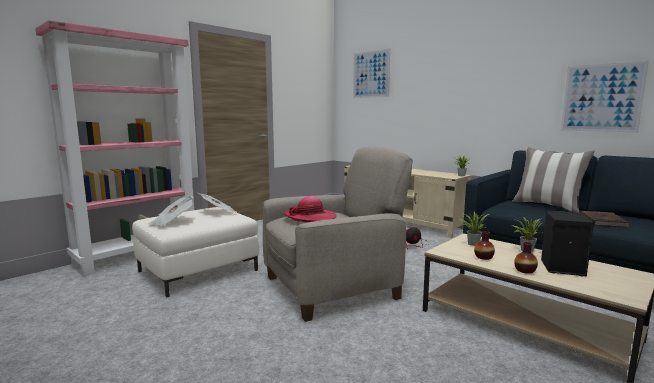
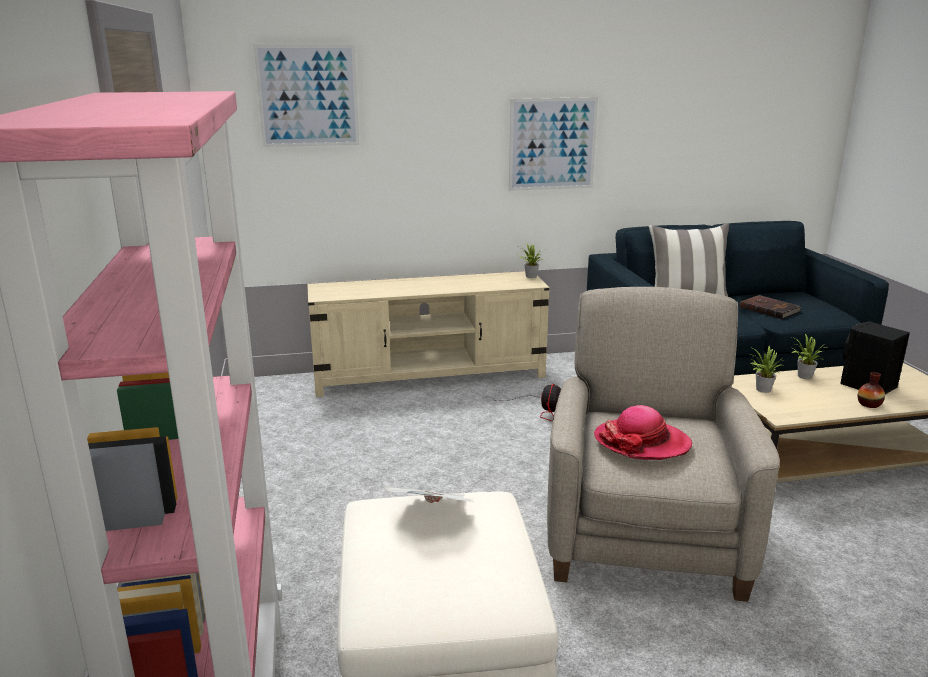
camera: 55 degrees left, 10 degrees up
(172, 222) = (459, 587): newspaper -> none
(483, 257) = (816, 404): vase -> none
(601, 98) = (693, 147): picture -> picture (552, 144)

